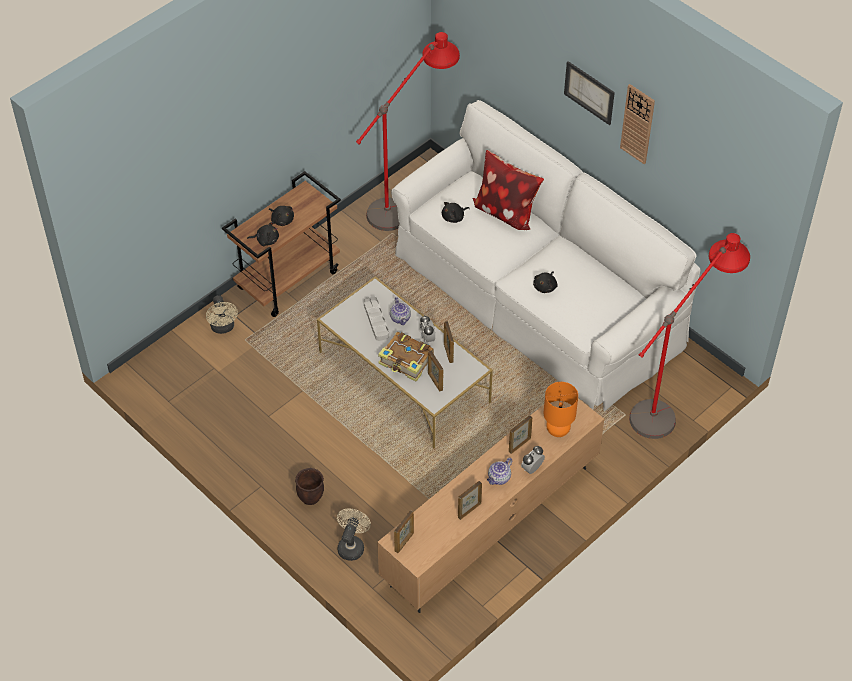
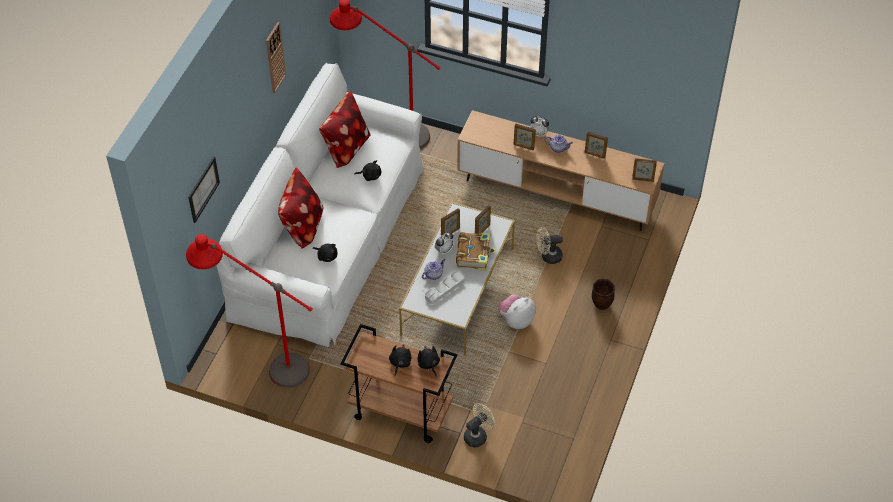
camera: 115 degrees left, 0 degrees up
(337, 413) = (516, 320): none -> plush toy
(352, 545) = (623, 264): beige fan -> beige fan (548, 256)
(557, 430) = (497, 131): orange table lamp -> none
(589, 92) = (251, 96): picture -> picture (203, 189)
(598, 280) = (345, 148): none -> pillow

